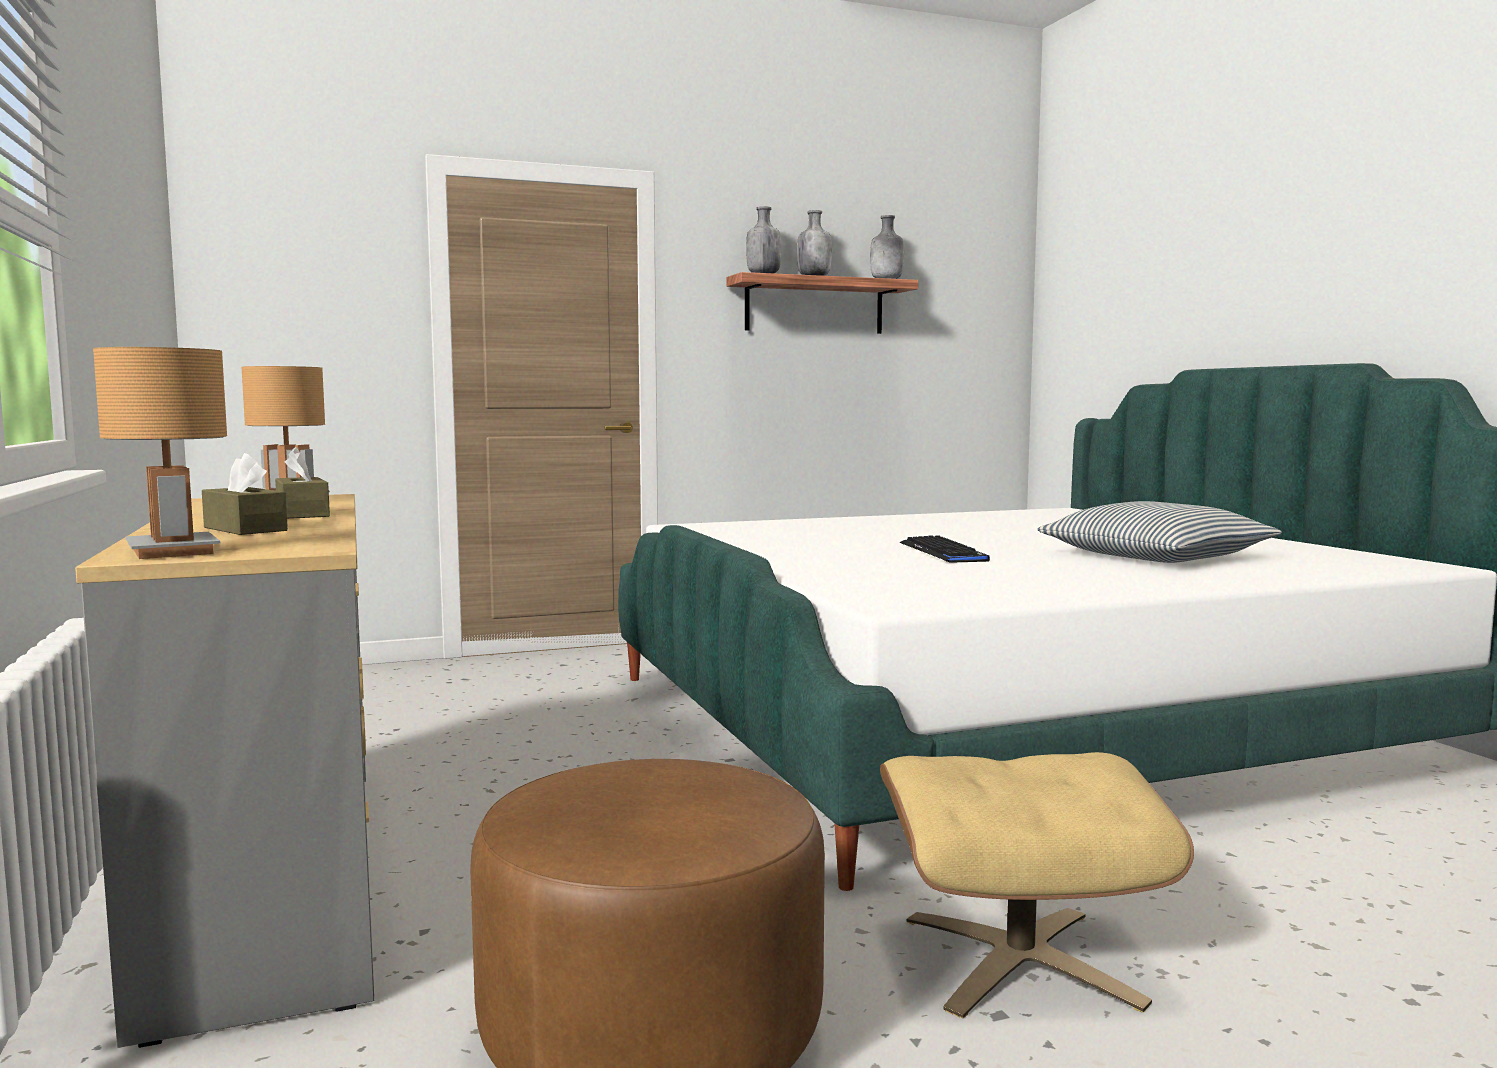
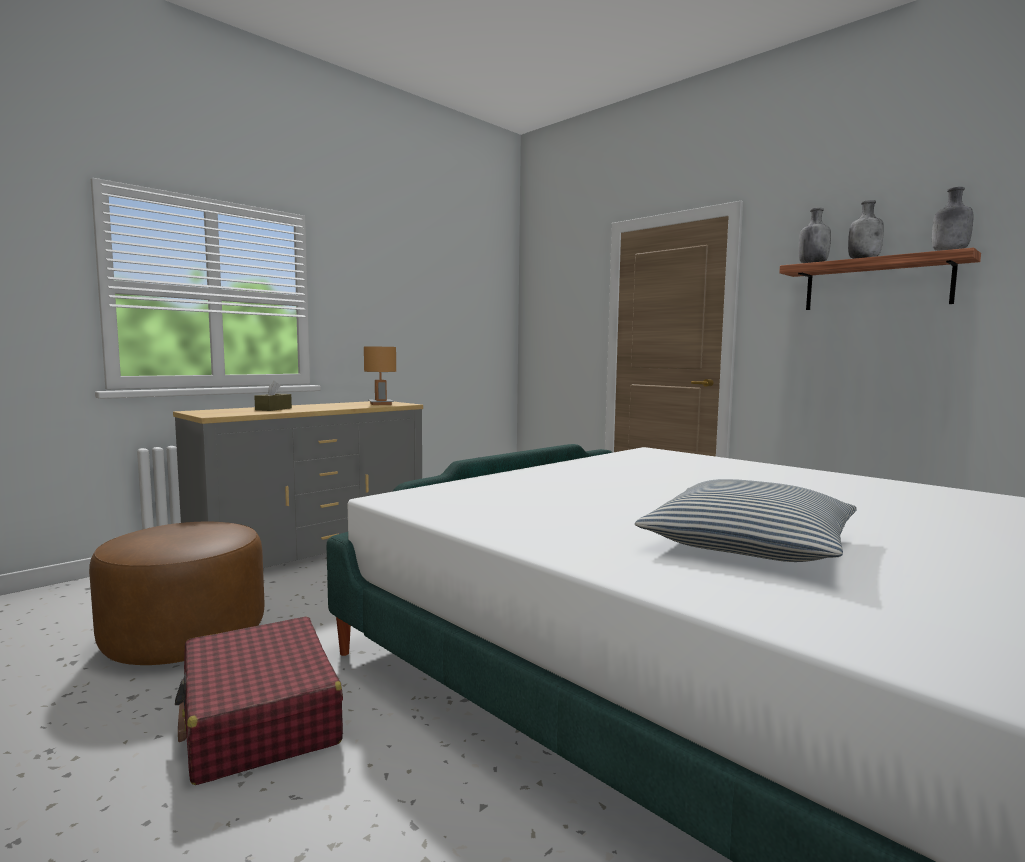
camera: 65 degrees right, 0 degrees up
(171, 552) = (205, 411): brown table lamp -> none
(302, 514) = (330, 407): brown tissue box -> none
(942, 552) = (638, 493): keyboard -> none
(1020, 959) = (260, 717): beige ottoman -> red suitcase

